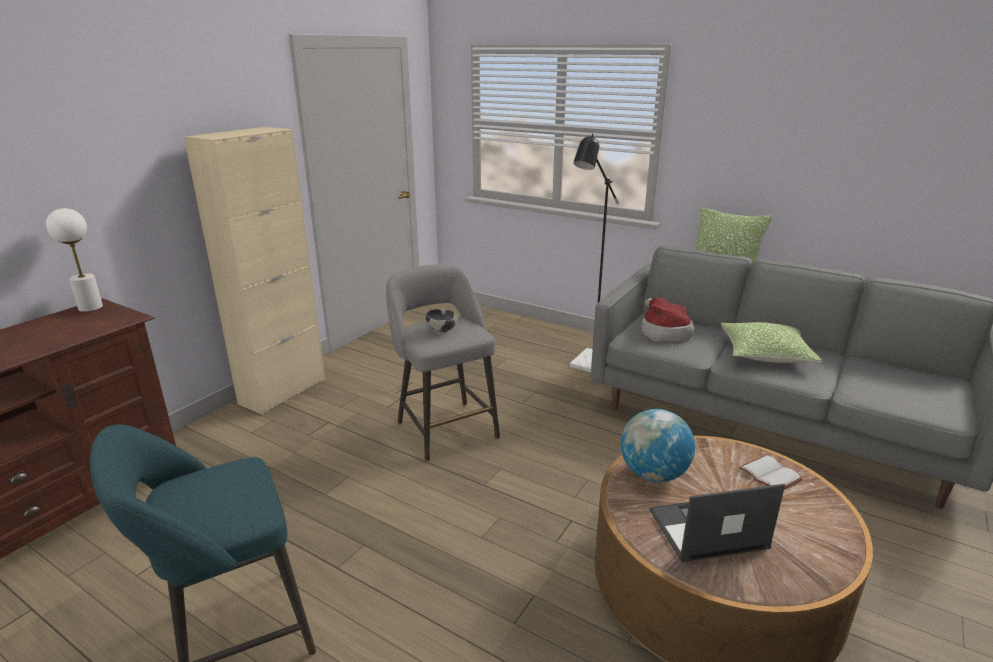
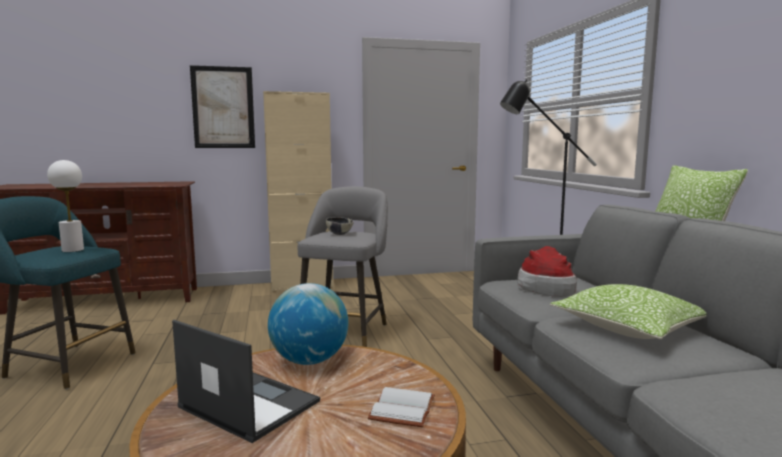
camera: 45 degrees right, 15 degrees down
(90, 307) = (179, 182): white table lamp -> white table lamp (72, 250)
(120, 167) = (223, 107): none -> picture

